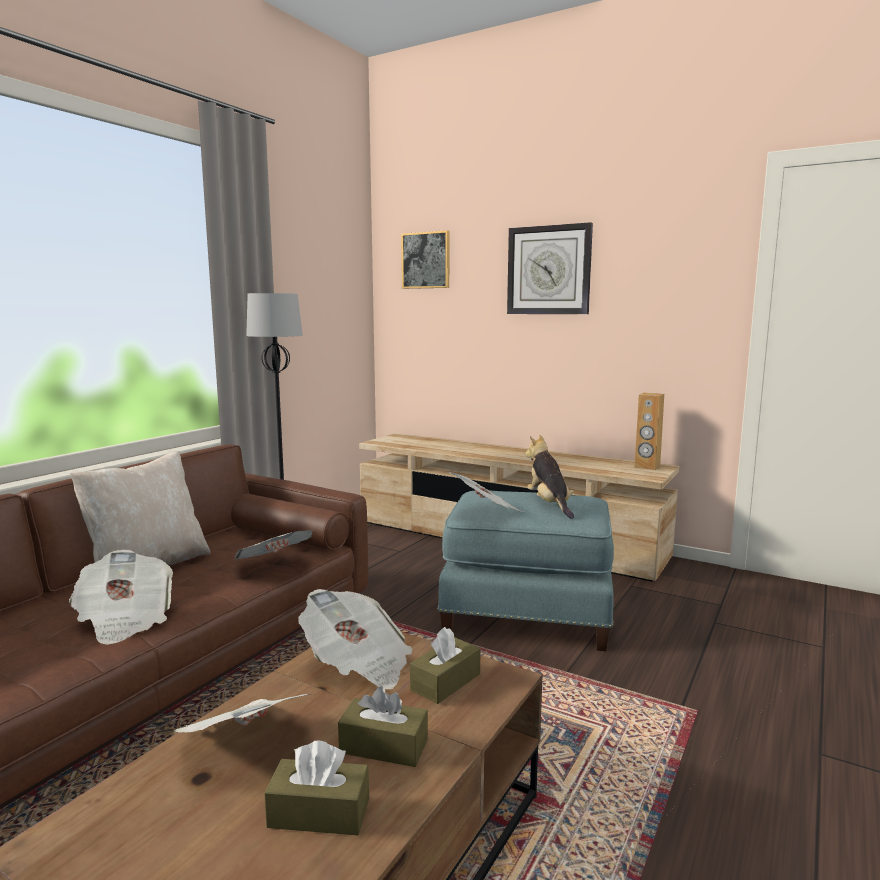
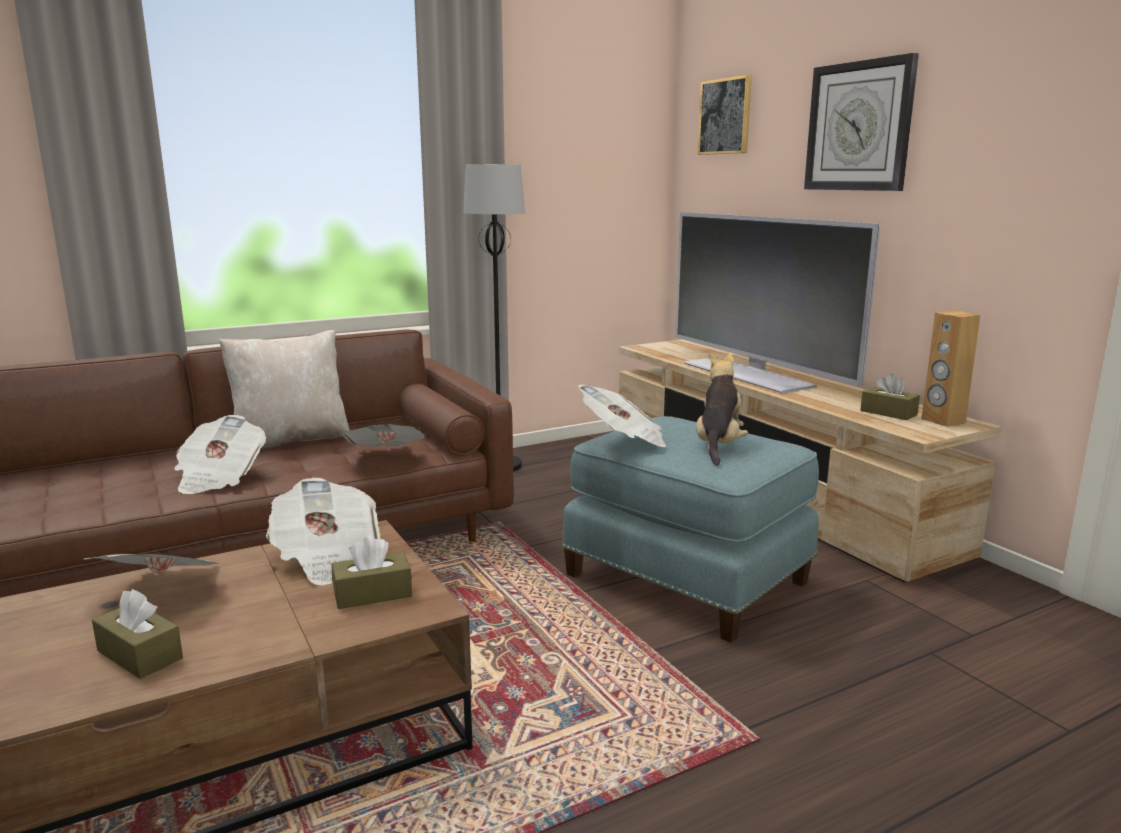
camera: 30 degrees right, 5 degrees up
(384, 746) = (249, 626): brown tissue box -> brown tissue box (888, 413)
(486, 452) = (748, 374): none -> television

